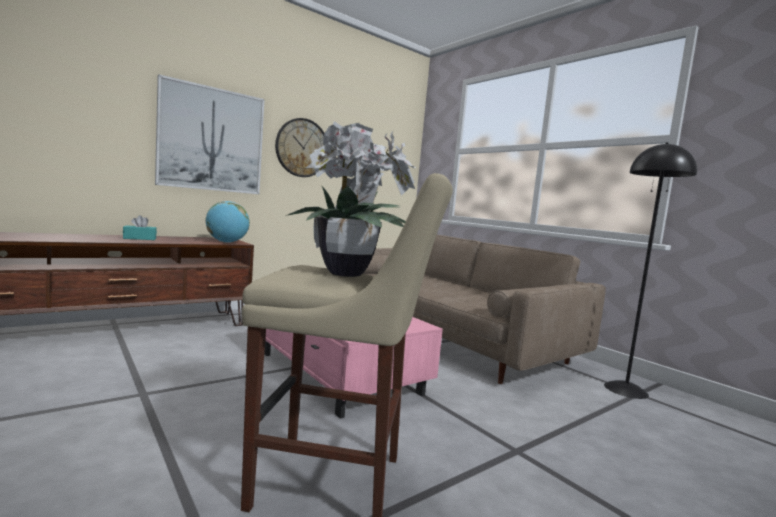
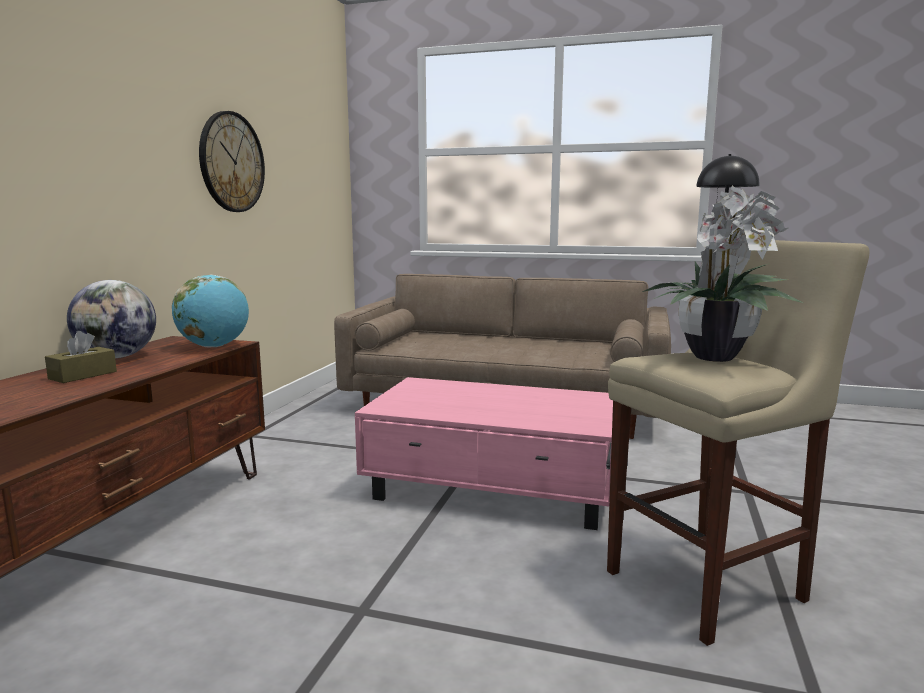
camera: 35 degrees left, 5 degrees up
(140, 238) = (83, 375): turquoise tissue box -> brown tissue box
(178, 237) = (117, 357): none -> globe
(211, 139) = (115, 162): picture -> none

